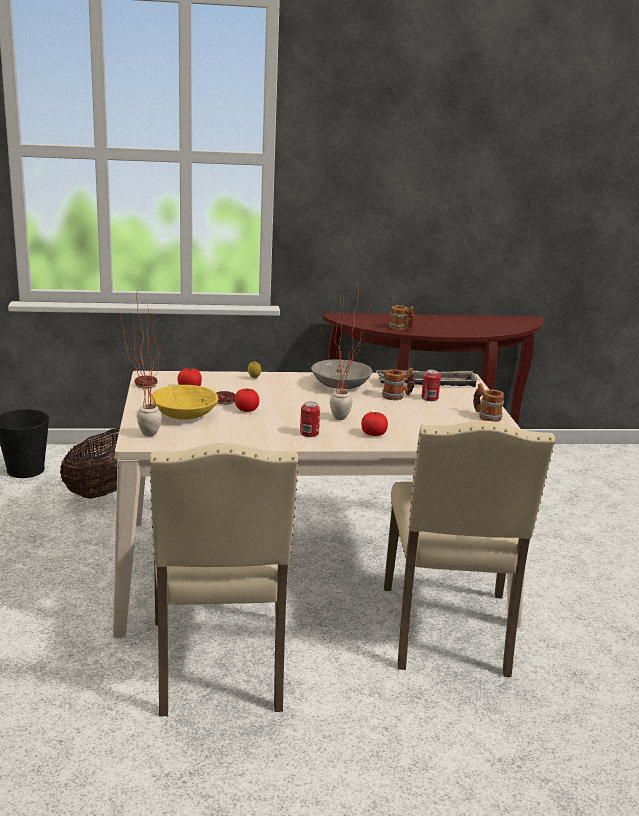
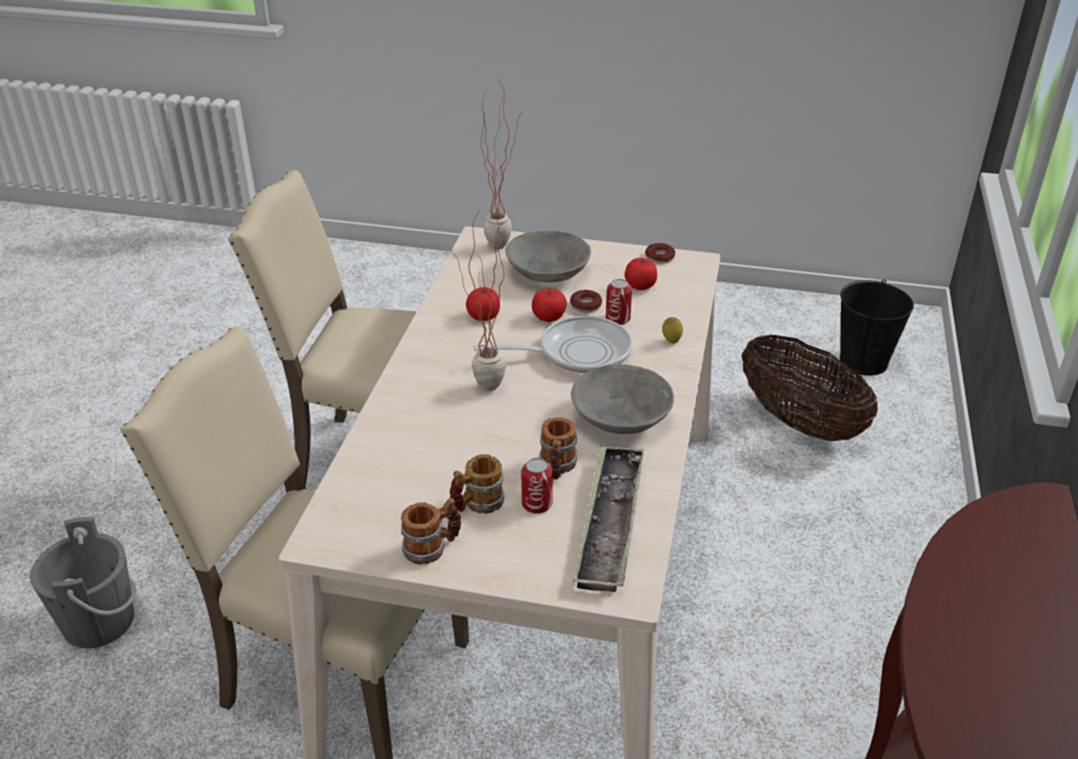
camera: 110 degrees right, 15 degrees up
(184, 415) = (547, 272): yellow bowl -> grey bowl
(284, 399) = (576, 353): none -> frying pan
(309, 433) = (450, 351): can -> can (617, 318)
(373, 434) = (421, 404): tomato -> tomato (483, 316)
(401, 328) = (959, 582): mug -> mug (477, 504)
(496, 778) = (98, 621): none -> grey bucket

